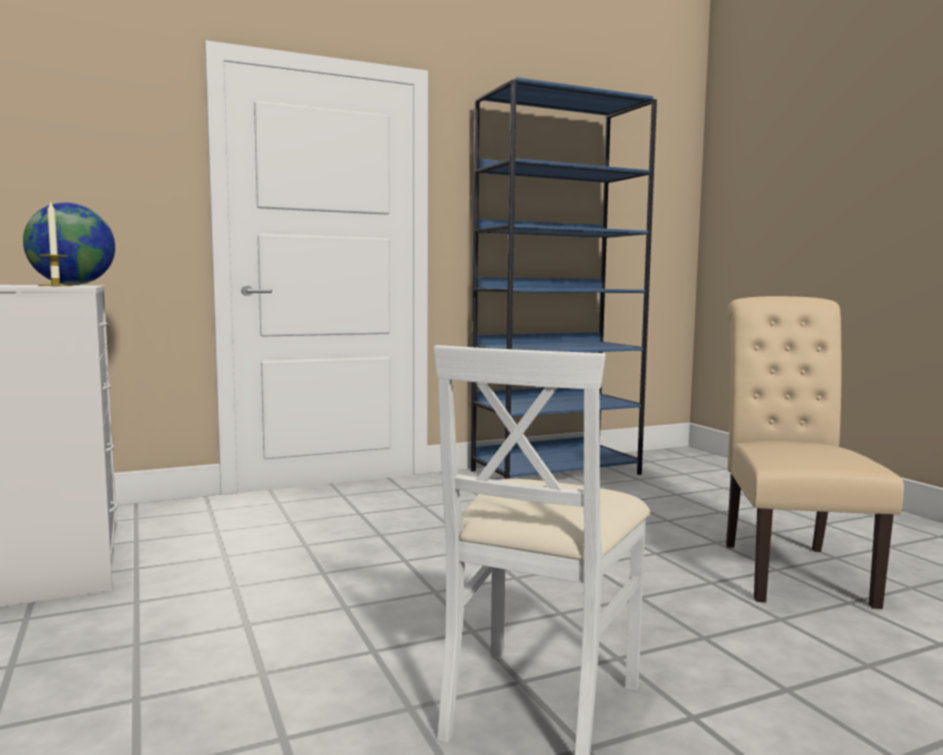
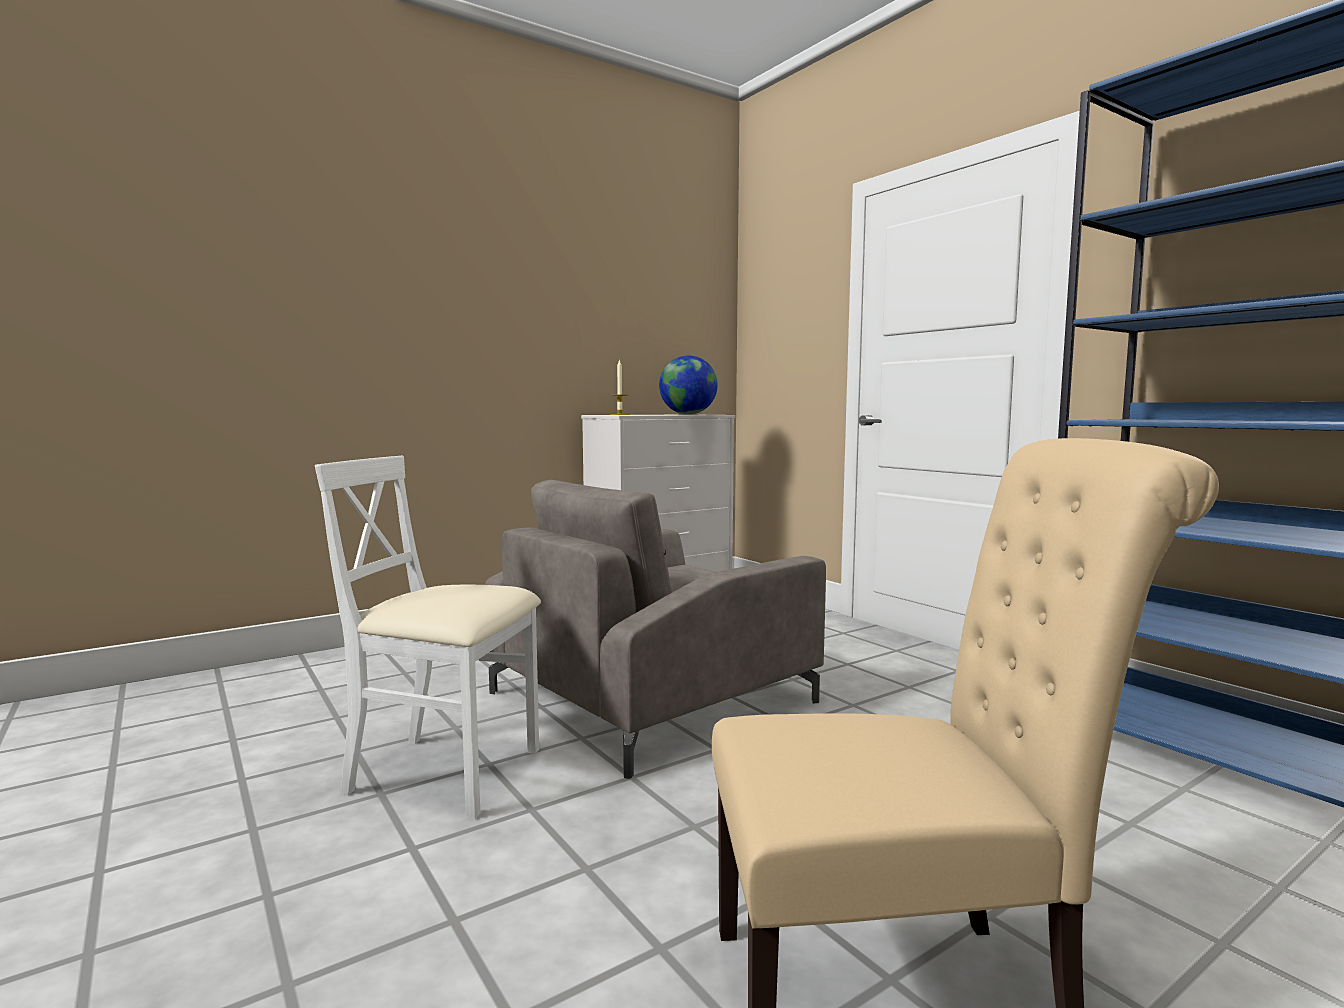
camera: 80 degrees right, 0 degrees up
(384, 591) = (653, 696): none -> grey armchair

